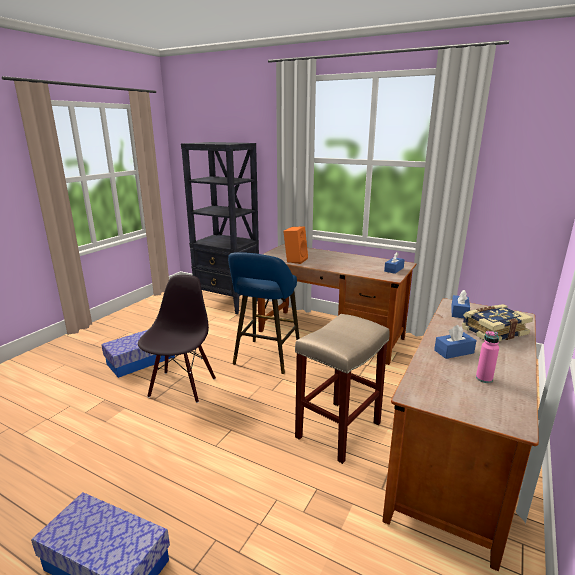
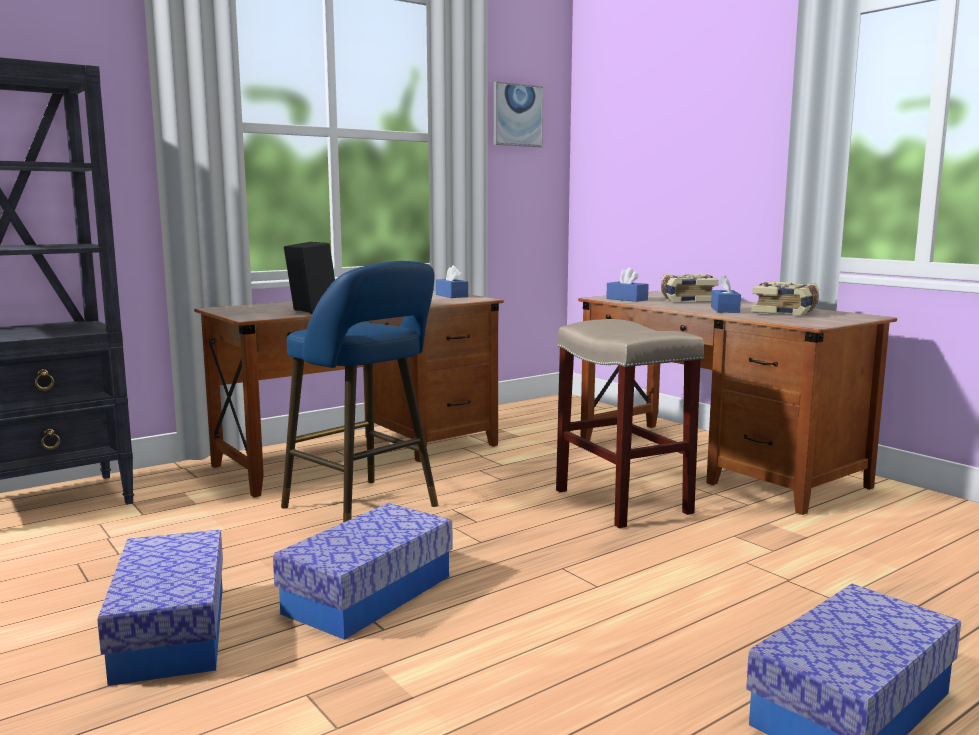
camera: 65 degrees left, 10 degrees down
(182, 386) = (368, 594): black chair -> storage box
(295, 260) = (311, 311): orange speaker -> black speaker
(484, 378) = (786, 311): pink bottle -> book
(523, 147) = (517, 115): none -> picture

